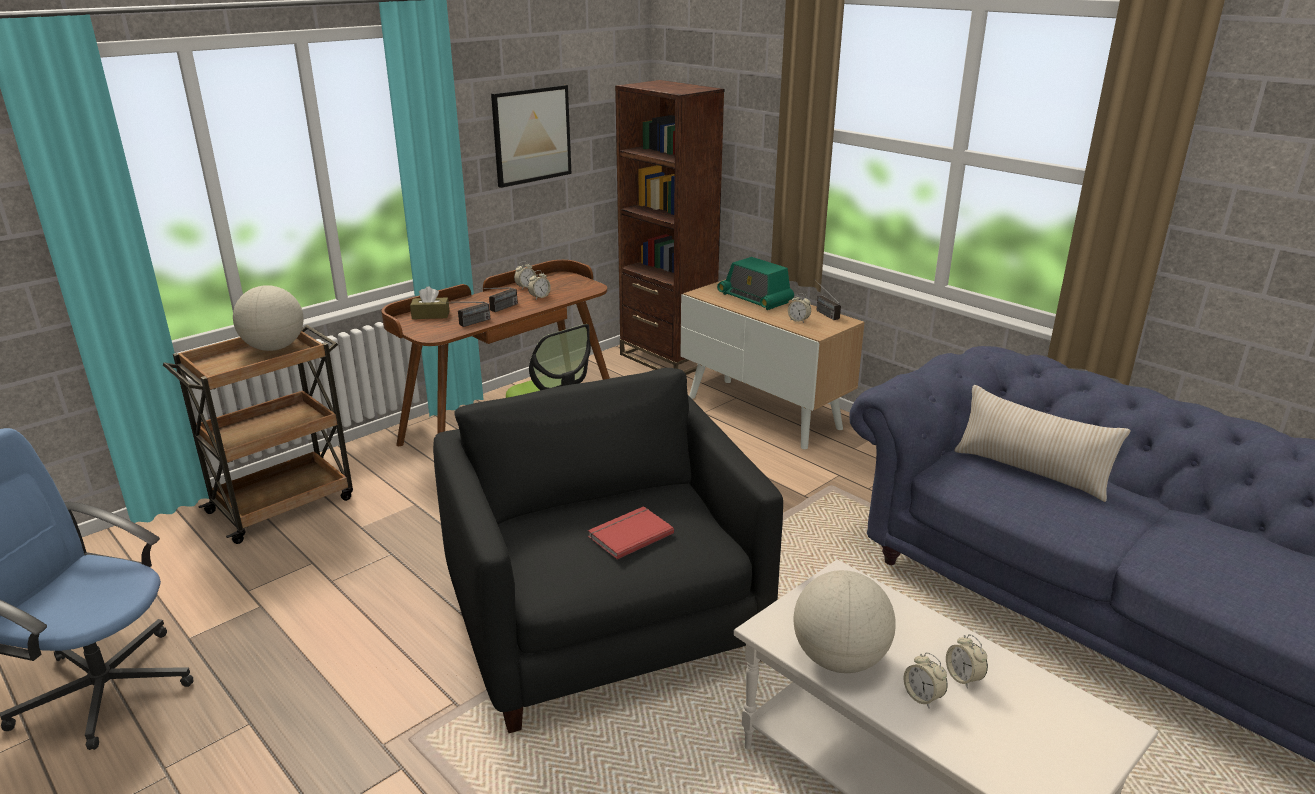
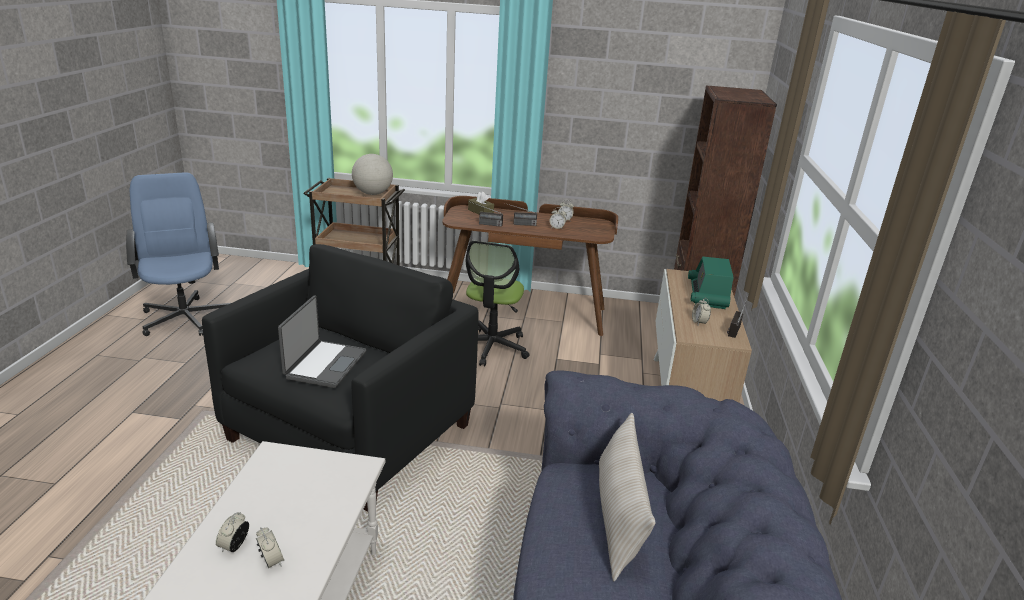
camera: 50 degrees right, 0 degrees up
(531, 135) = (623, 110): picture -> none
(629, 534) = (324, 364): red book -> laptop
(839, 659) = (256, 494): globe -> none
(963, 678) = (271, 561): alarm clock -> alarm clock turned 120 degrees clockwise

